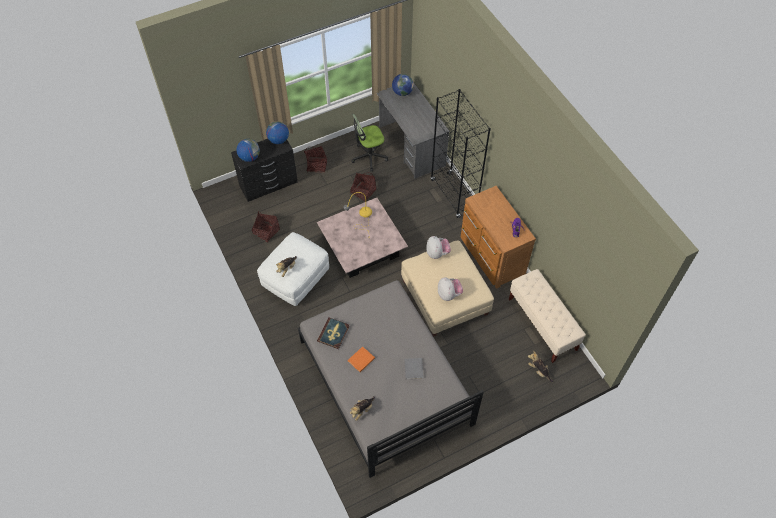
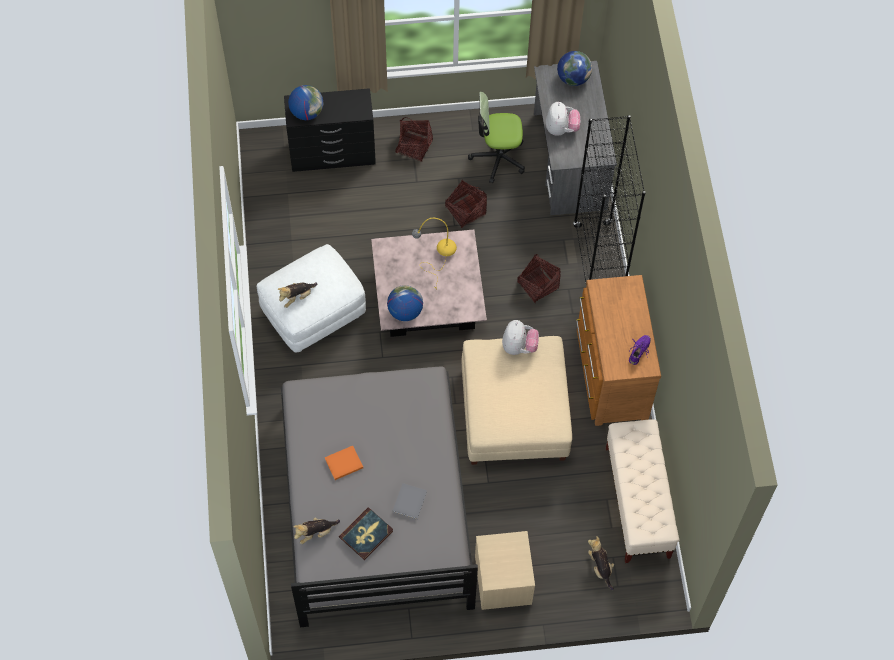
camera: 20 degrees right, 5 degrees up
(266, 231) = (300, 226): basket -> basket (538, 285)
(278, 140) = (358, 98): globe -> globe (405, 311)
(333, 334) = (321, 413): book -> book (366, 534)
(449, 294) = (508, 413): plush toy -> plush toy (561, 129)
(484, 400) = (503, 580): none -> beige nightstand

